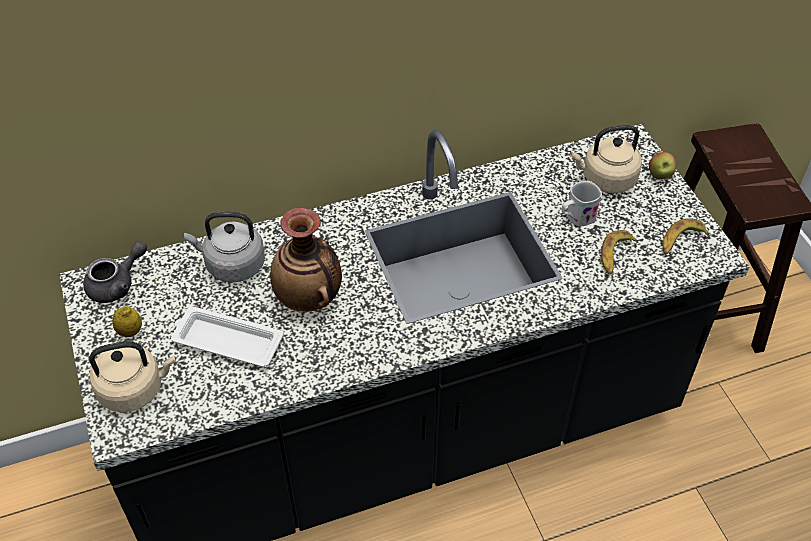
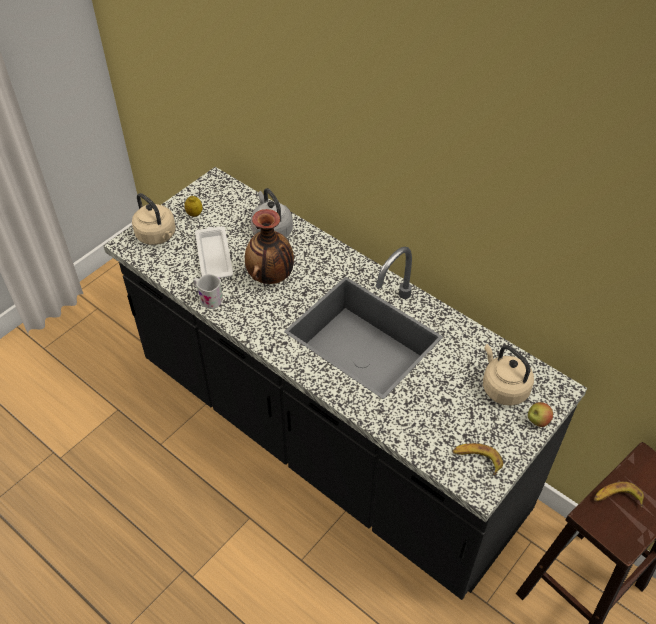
camera: 60 degrees right, 0 degrees up
(117, 284) = (223, 192): grey teapot -> none
(576, 218) = (448, 384): white mug -> white mug (208, 299)
(615, 256) = (428, 422): banana -> banana (617, 498)

